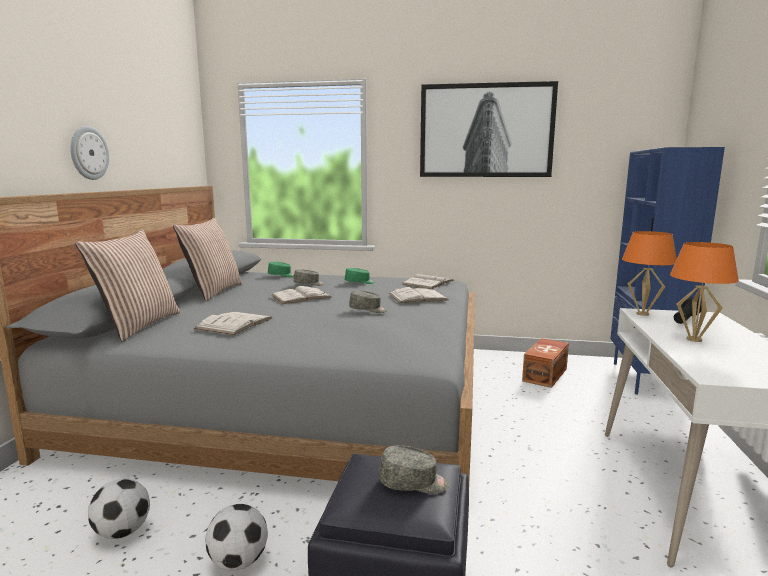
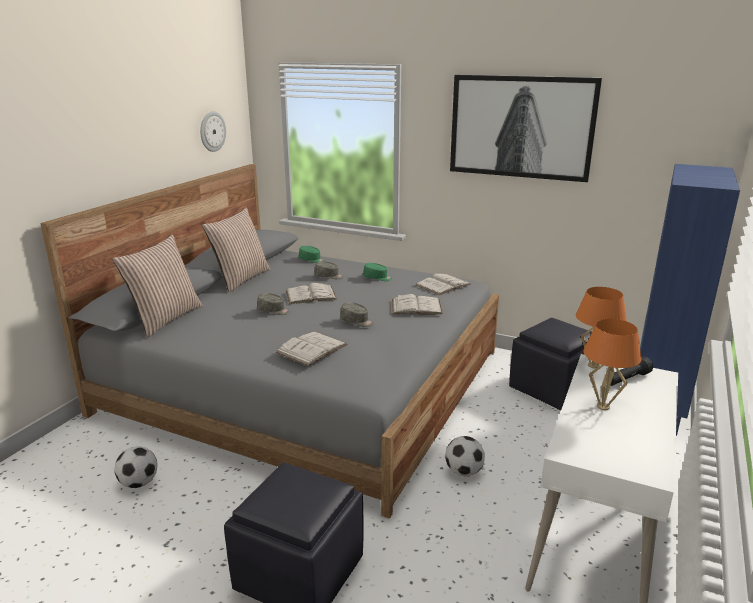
camera: 15 degrees right, 10 degrees up
(88, 153) = (133, 161): wall clock -> wall clock (212, 131)
(234, 323) = (238, 326): white book -> white book (311, 348)
(238, 561) = (208, 520): football -> football (463, 472)
(413, 483) = (306, 495): grey cap -> grey cap (273, 311)
(546, 374) = (553, 389): brown storage box -> black ottoman

